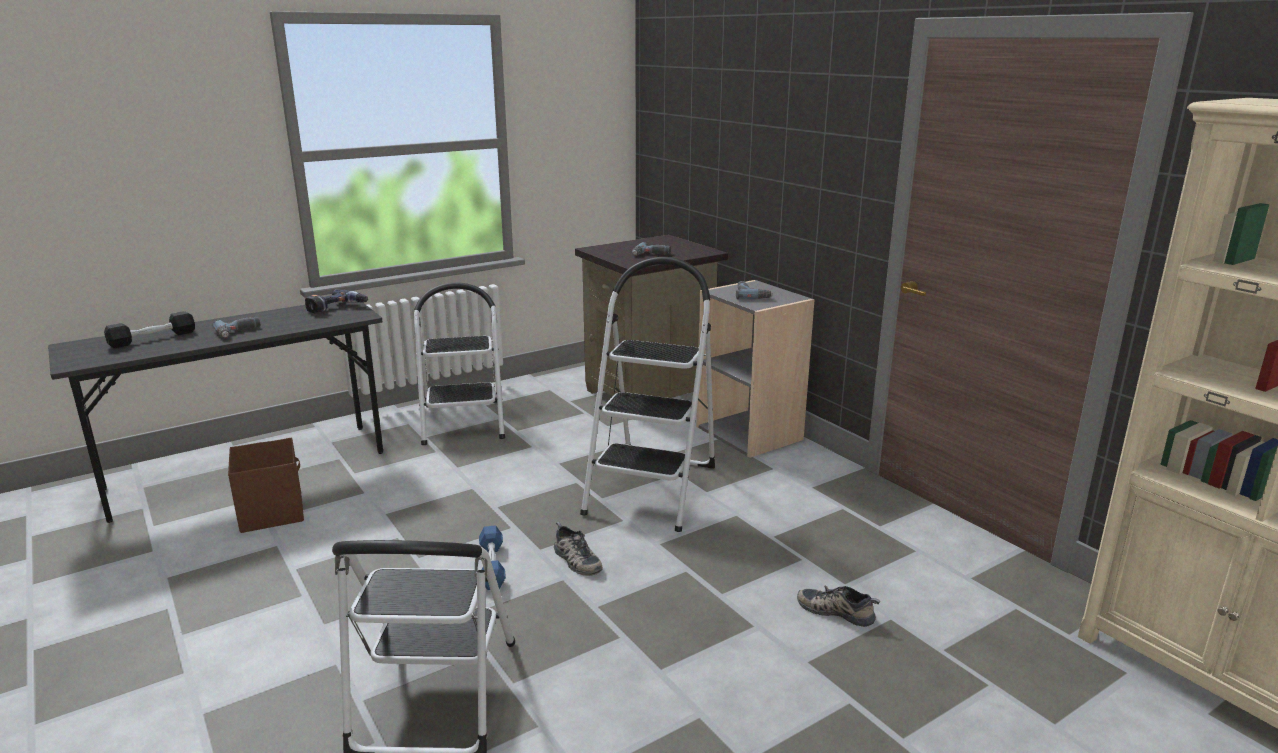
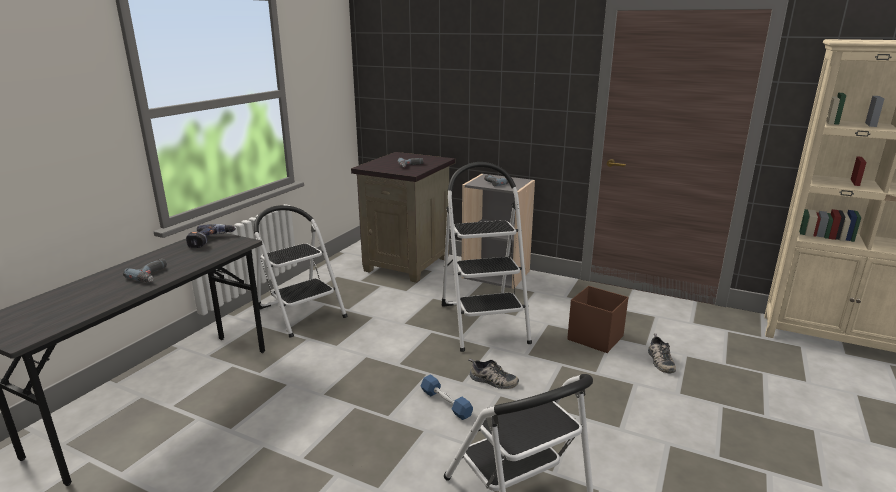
camera: 30 degrees left, 0 degrees up
(152, 338) = (70, 298): black dumbbell -> none
(272, 512) = (226, 423): brown storage box -> brown storage box (594, 337)
(837, 611) = (659, 360): shoe -> shoe turned 90 degrees counterclockwise

